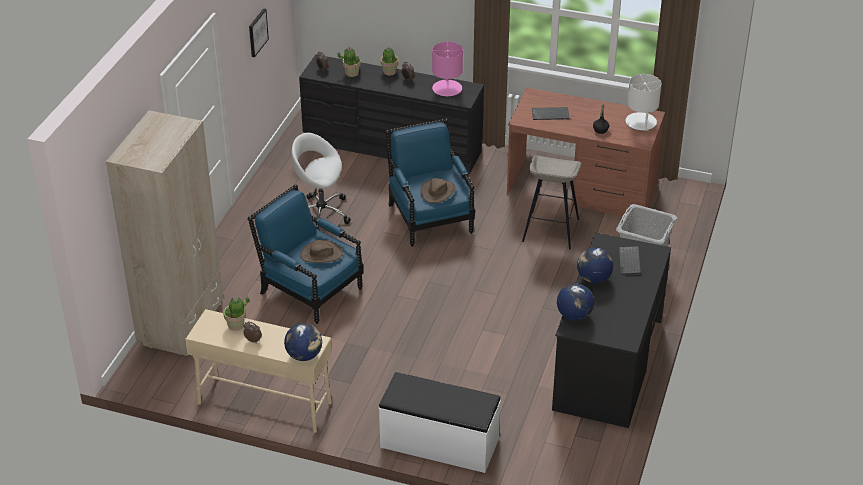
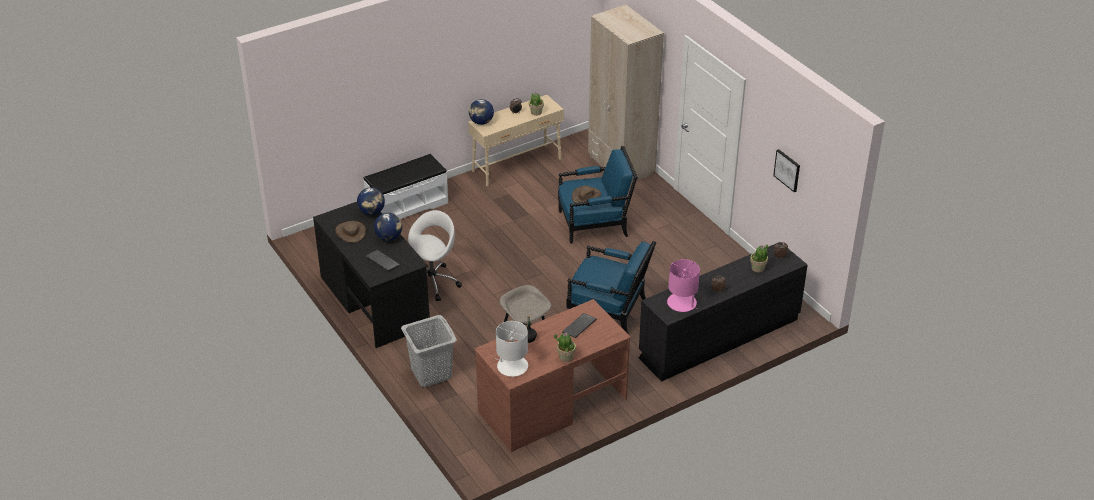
camera: 130 degrees right, 0 degrees up
(320, 214) = (670, 264): white office chair -> white office chair (434, 281)
(389, 72) = (739, 287): potted plant -> potted plant (566, 357)
(437, 191) = (592, 275): brown hat -> brown hat (350, 232)

